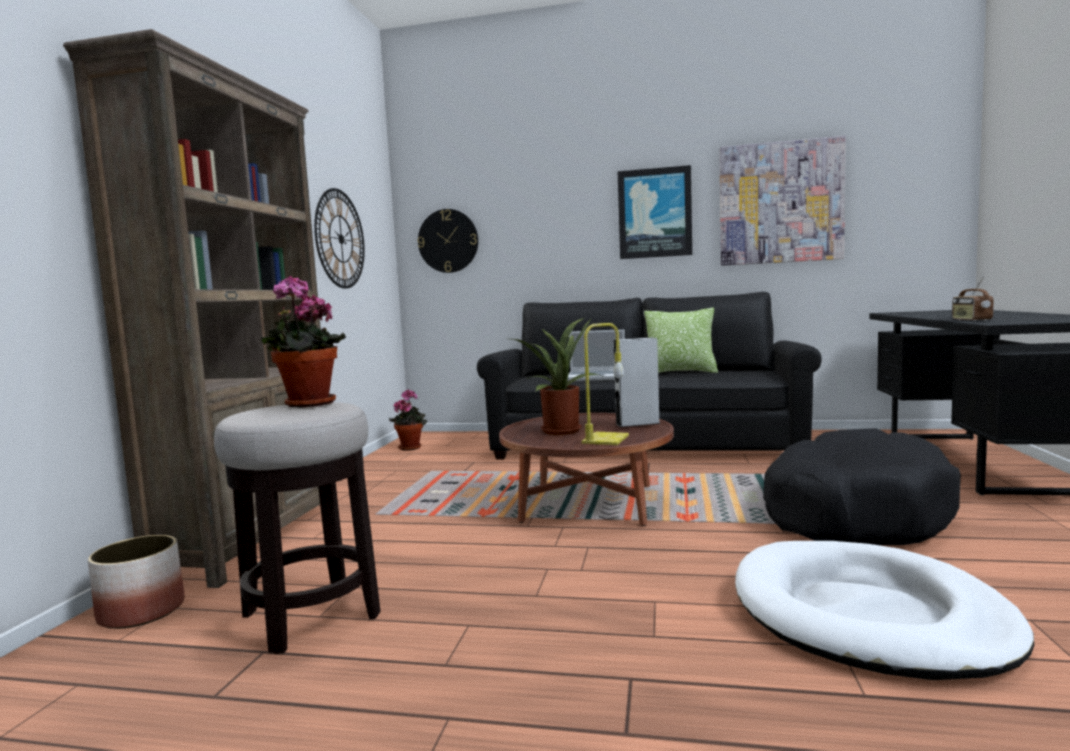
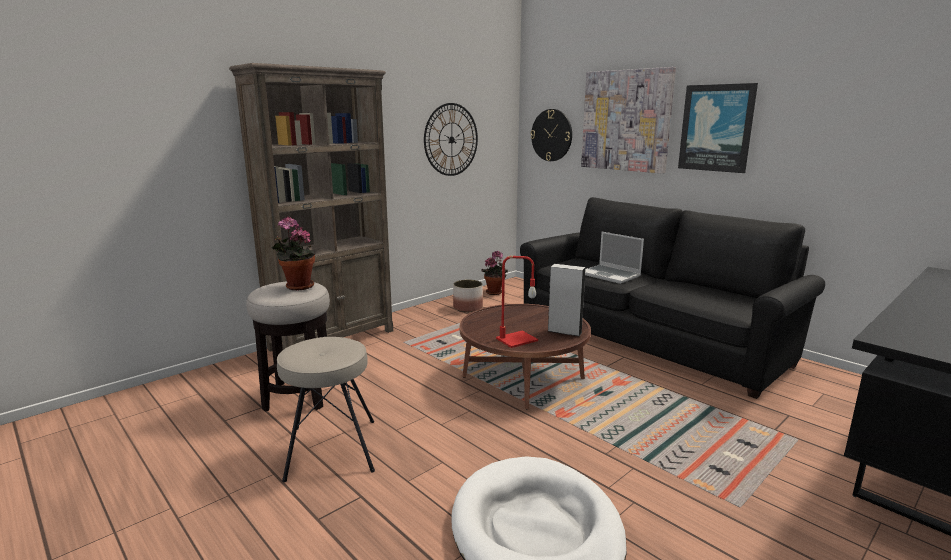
camera: 35 degrees right, 10 degrees up
(141, 612) = (250, 366): planter -> planter (467, 308)
(484, 650) = (330, 449): none -> beige stool
(559, 430) = (509, 321): potted plant -> none
(606, 439) = (516, 340): yellow table lamp -> red table lamp
(680, 372) = (689, 286): pillow -> none
(780, 203) = (849, 130): picture -> picture (626, 121)
(852, 512) = (690, 460): black dog bed -> none
(970, 320) = (901, 322): radio -> none

